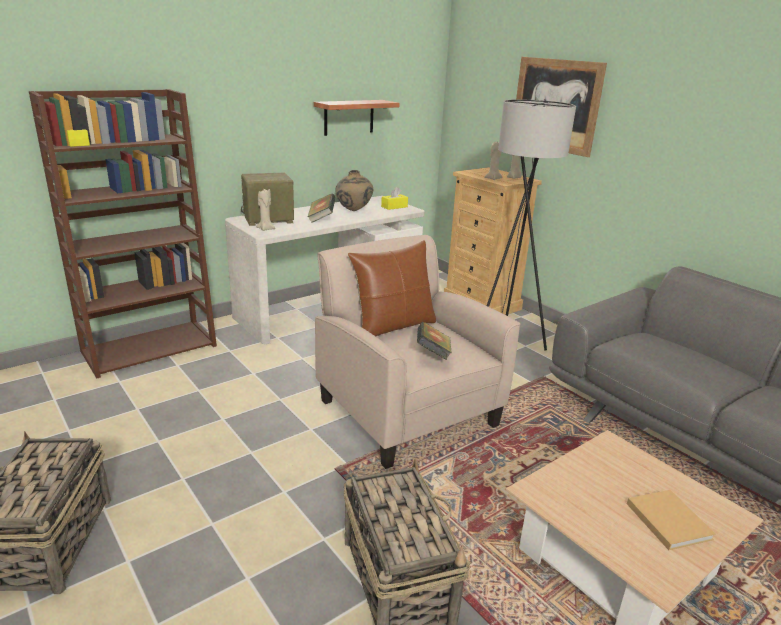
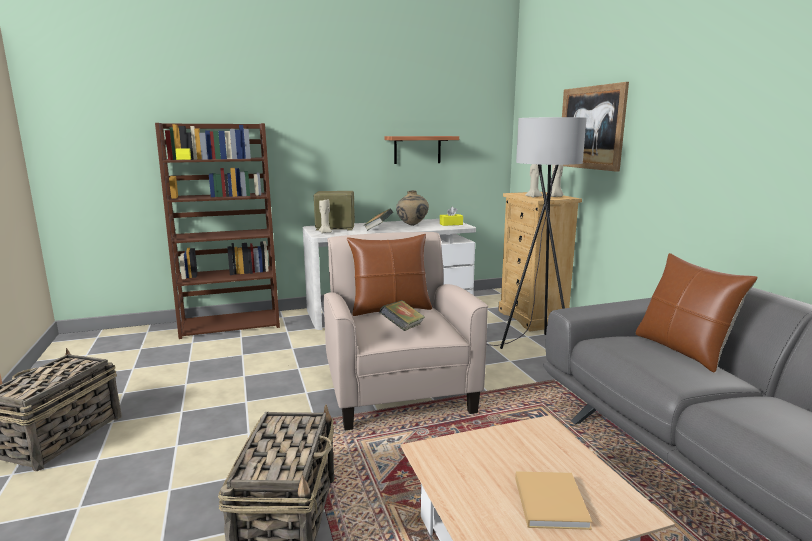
camera: 20 degrees right, 10 degrees down
(684, 346) = (683, 350): none -> brown pillow

